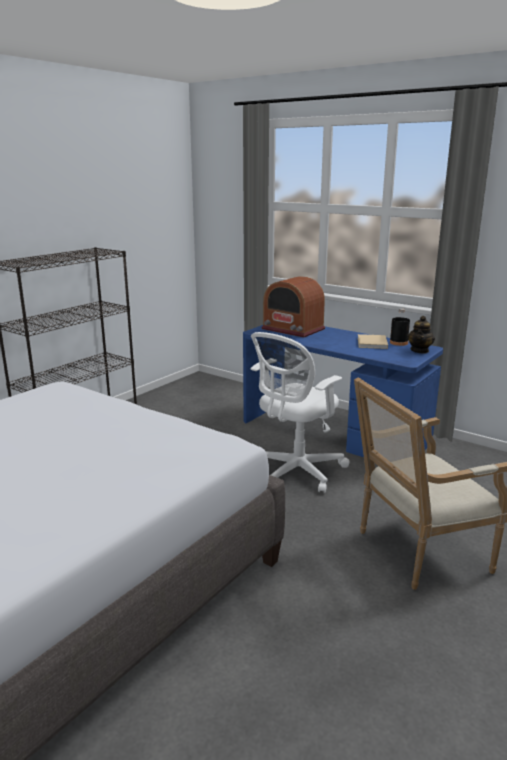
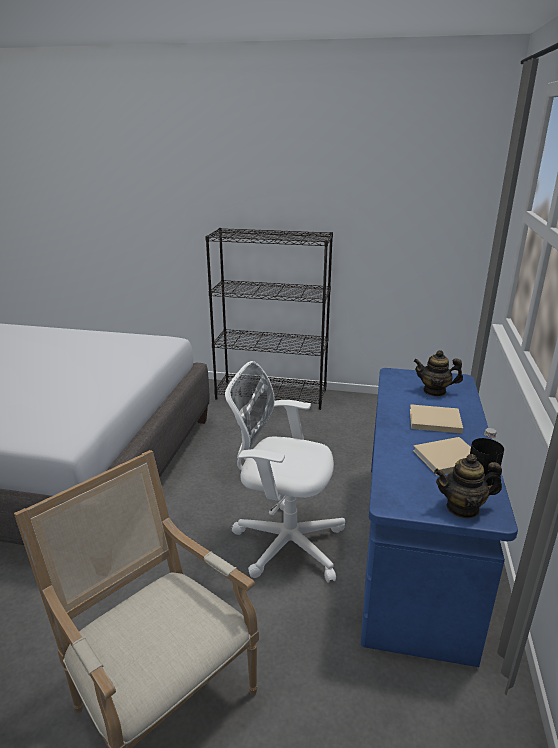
camera: 65 degrees right, 5 degrees up
(293, 329) = (434, 391): radio -> teapot
(329, 337) = (433, 420): none -> beige book

